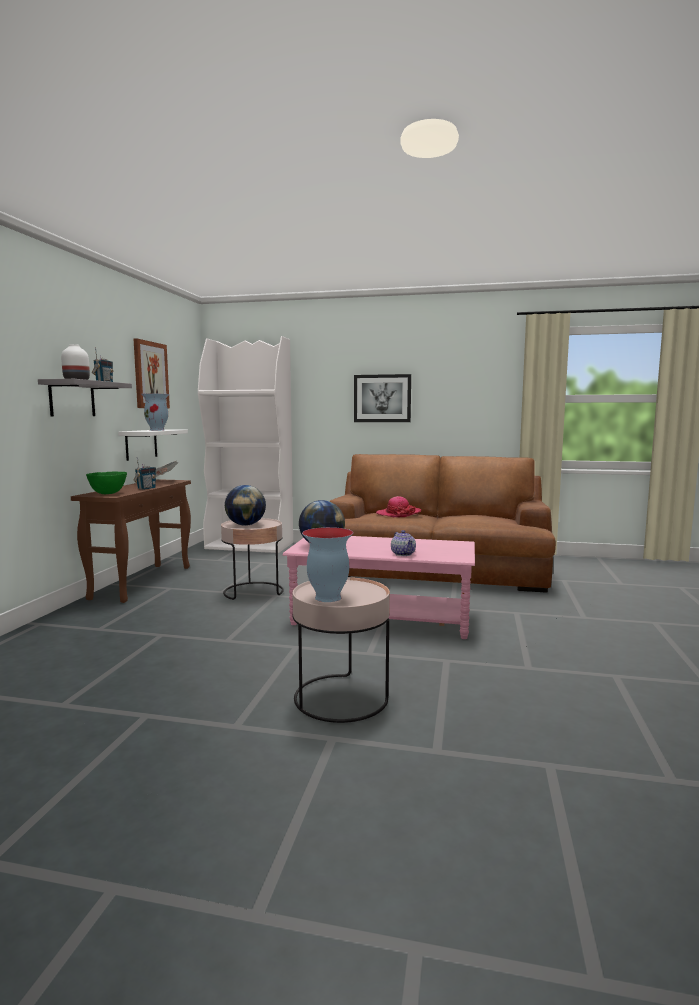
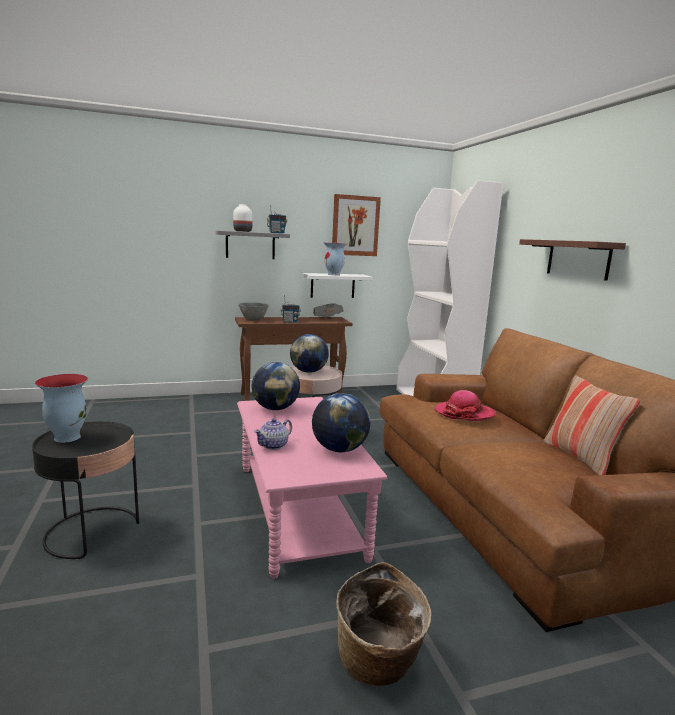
camera: 60 degrees right, 5 degrees up
(107, 493) = (253, 320): green bowl -> grey bowl
(340, 697) = (93, 531): pink side table -> black side table
(382, 398) = (578, 259): picture -> shelf
(426, 543) = (339, 449): none -> globe
(475, 514) = (580, 457): none -> pillow
(556, 627) = (378, 663): none -> basket

